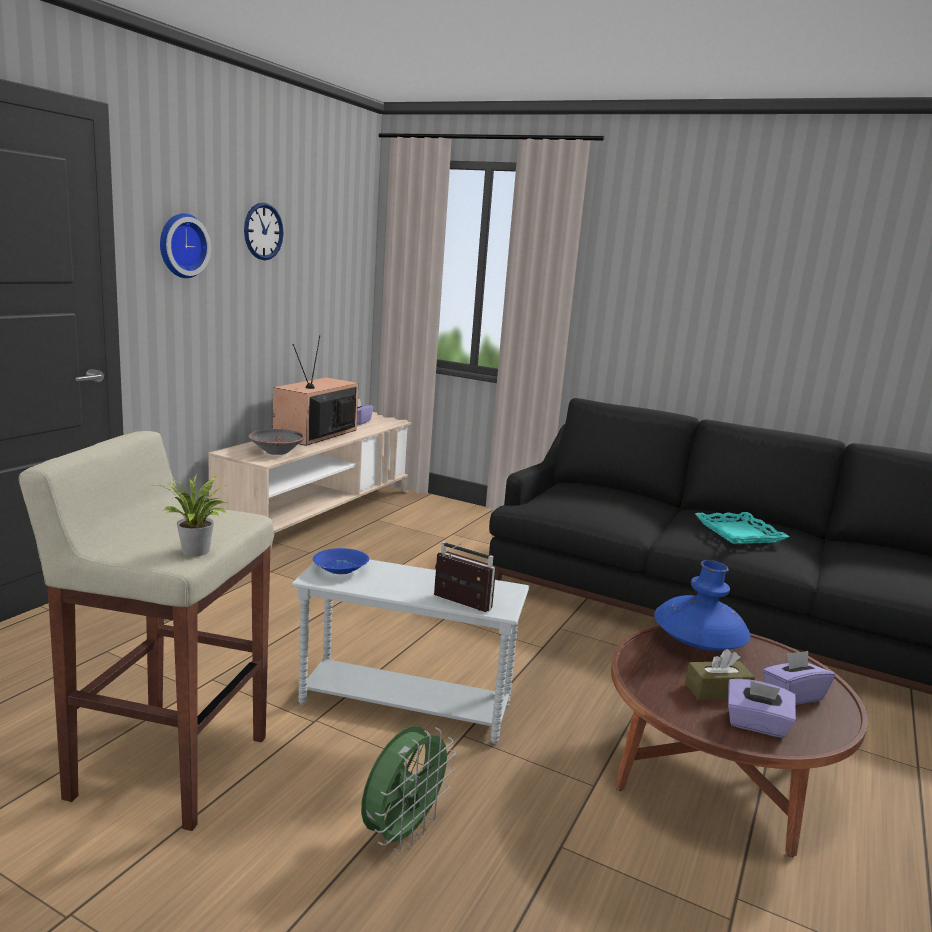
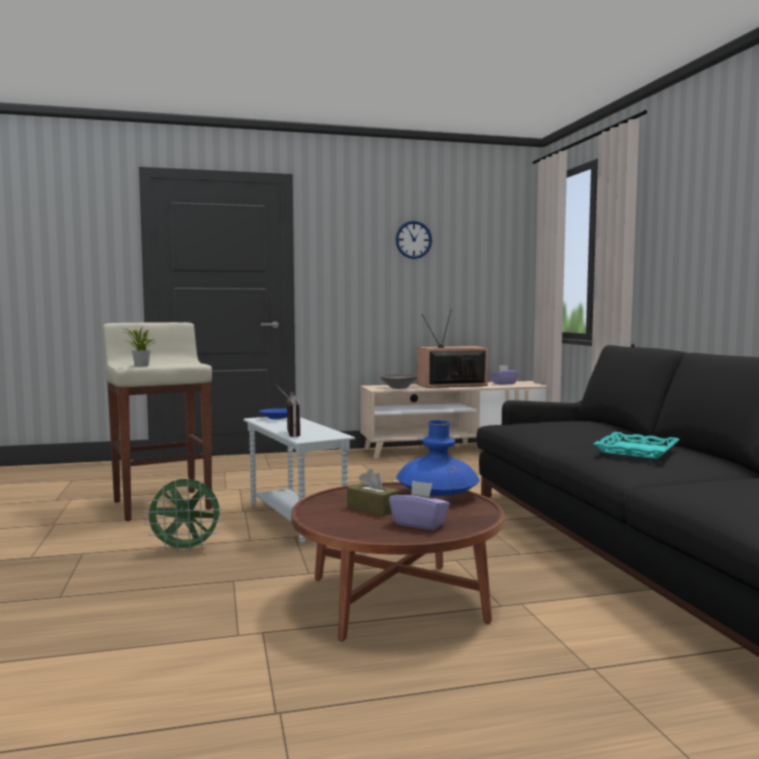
camera: 50 degrees right, 10 degrees down
(181, 245) = (342, 250): wall clock -> none
(756, 725) = (347, 522): purple tissue box -> none

